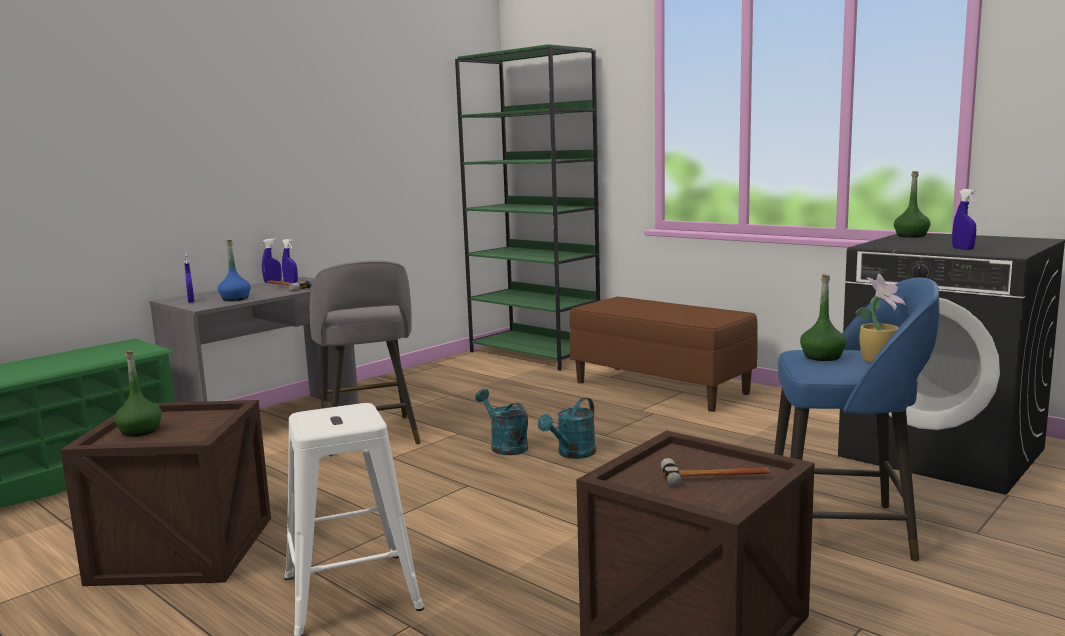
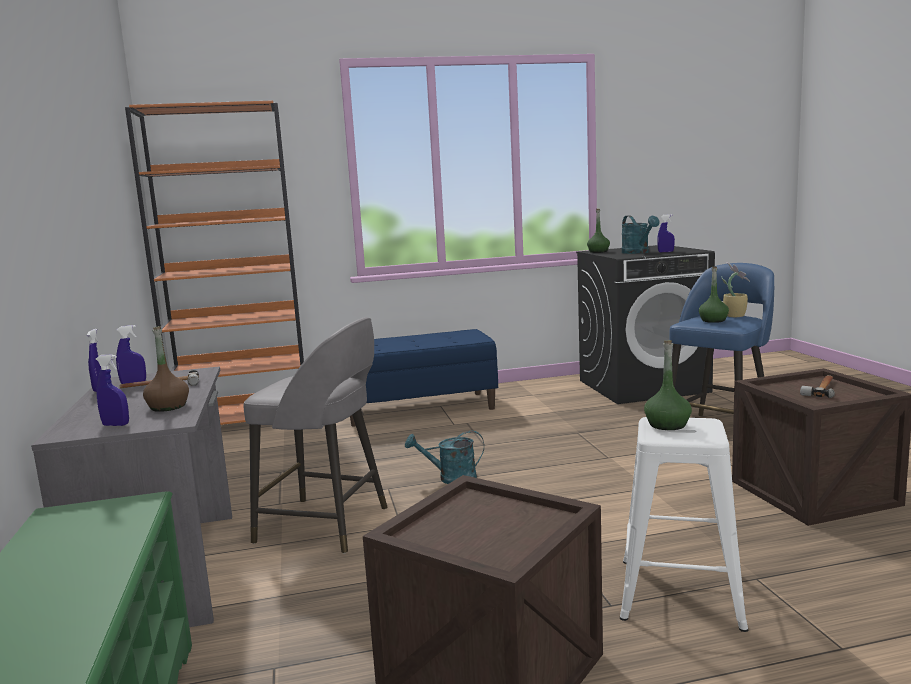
camera: 55 degrees left, 0 degrees up
(140, 431) = (473, 541): green bottle -> green bottle (667, 425)
(235, 299) = (168, 407): blue bottle -> brown bottle
(535, 354) = (245, 422): green bookcase -> orange bookcase
(572, 454) = (506, 462): turquoise watering can -> turquoise watering can (638, 252)
(661, 387) = (420, 408): brown bench -> blue bench

